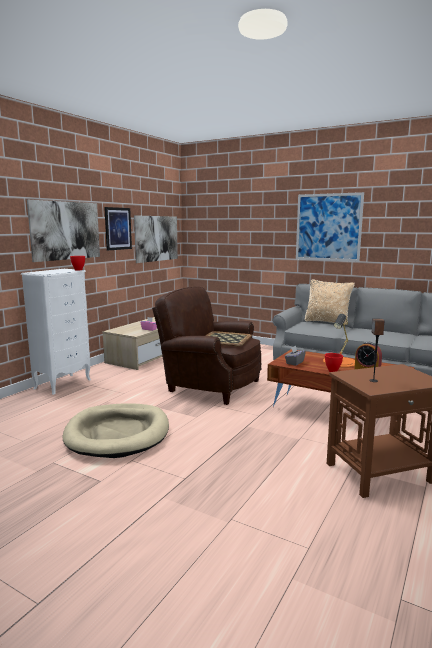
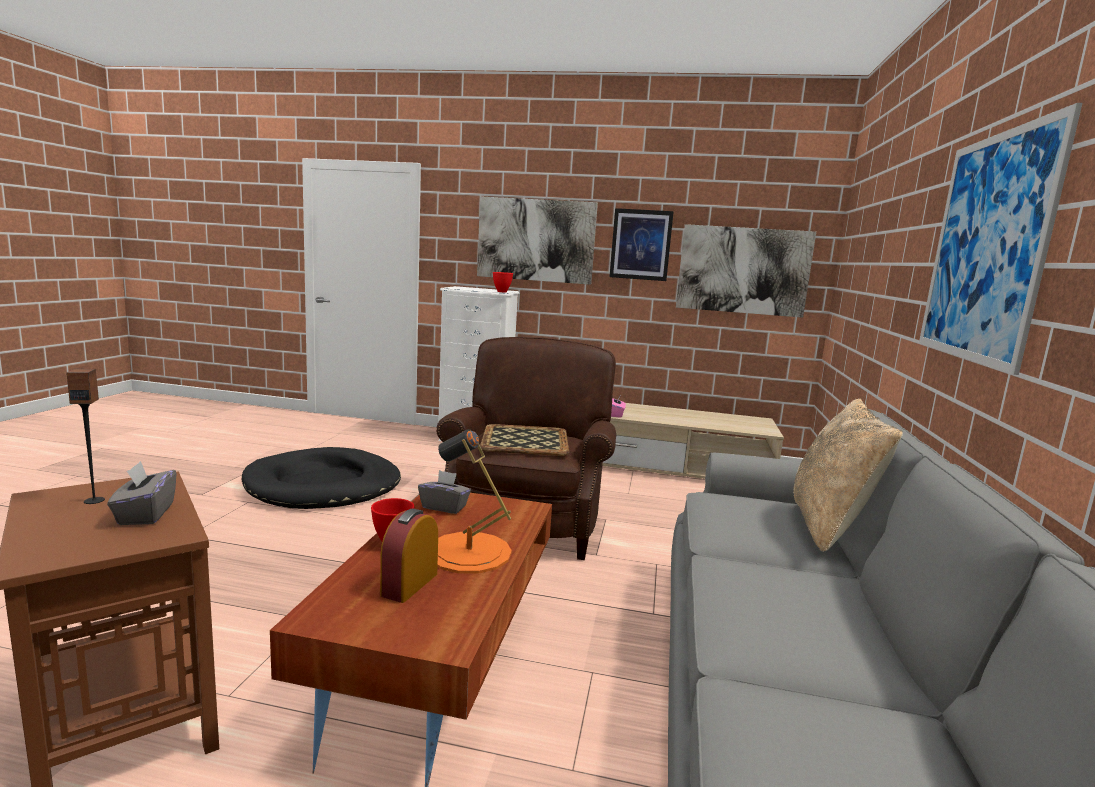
camera: 70 degrees right, 0 degrees up
(118, 434) = (324, 485): beige dog bed -> black dog bed
(384, 372) = (145, 514): none -> grey tissue box

